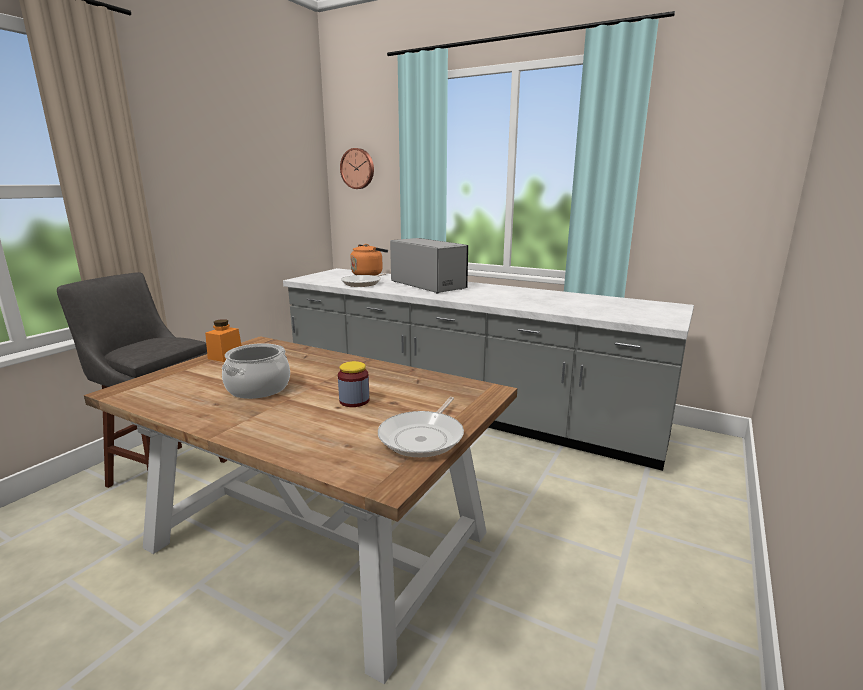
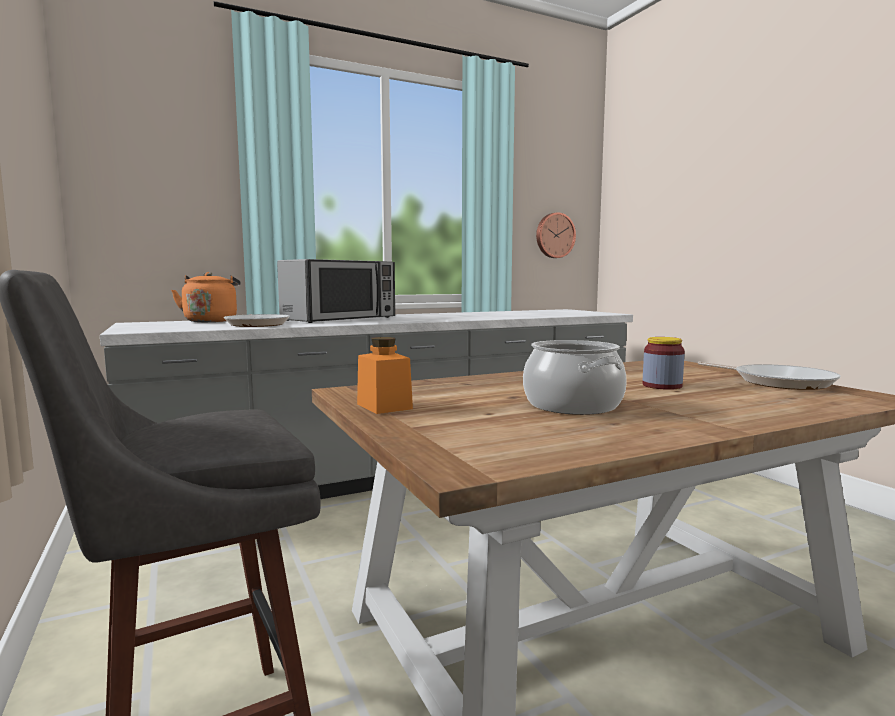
camera: 55 degrees left, 10 degrees down
(358, 168) = (138, 160): wall clock -> wall clock (554, 235)
(428, 285) = (340, 319): microwave -> microwave turned 135 degrees clockwise

